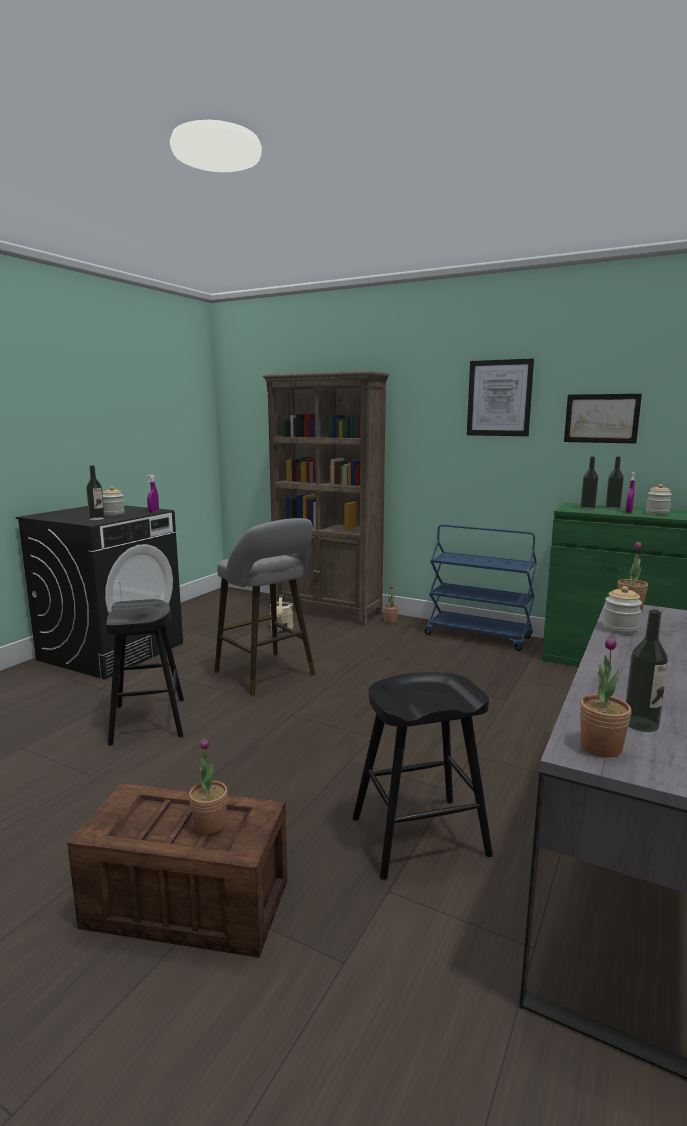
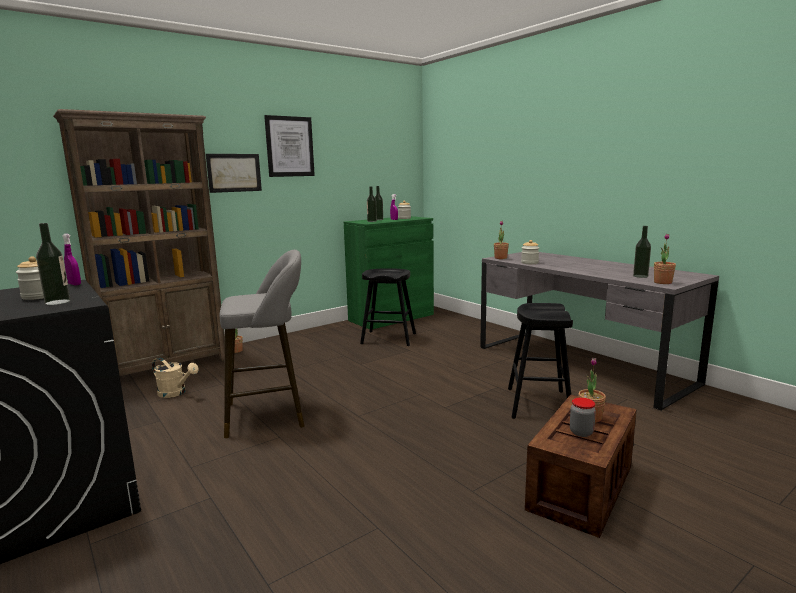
camera: 65 degrees left, 0 degrees up
(148, 720) = (294, 486): black stool -> black stool (388, 338)
(162, 819) = (581, 432): none -> jar
(479, 636) = (311, 334): blue cart -> none
(601, 418) = (354, 162): picture -> picture (234, 173)

